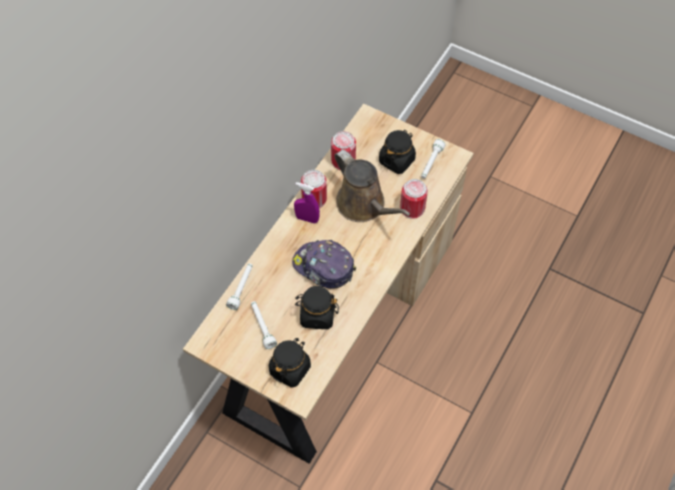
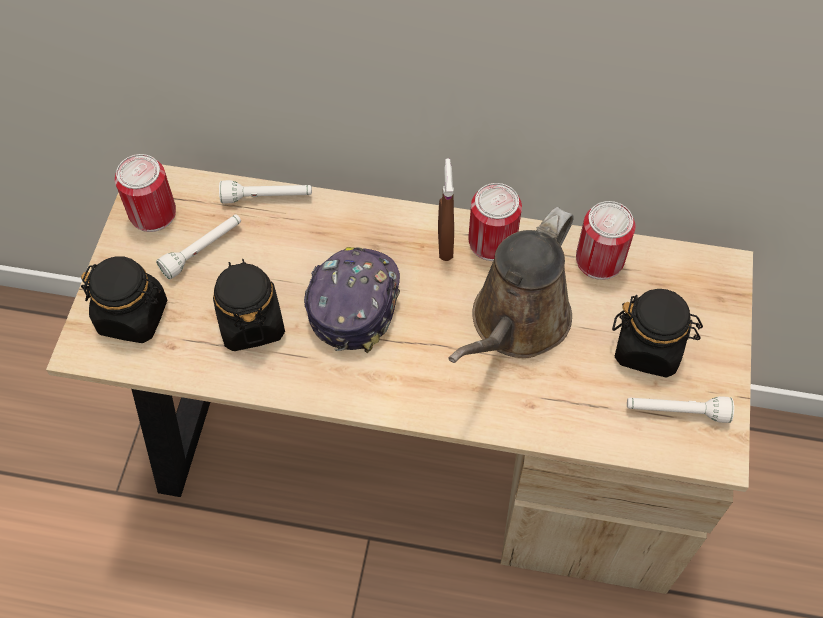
camera: 70 degrees right, 0 degrees up
(307, 218) = (445, 244): purple spray bottle -> brown spray bottle
(412, 208) = (549, 409): can -> can (153, 213)

